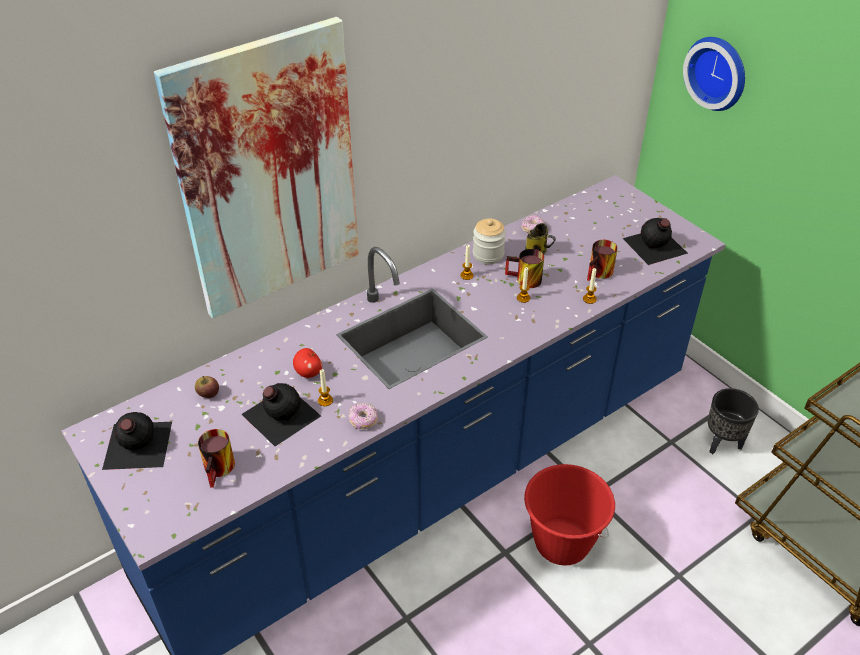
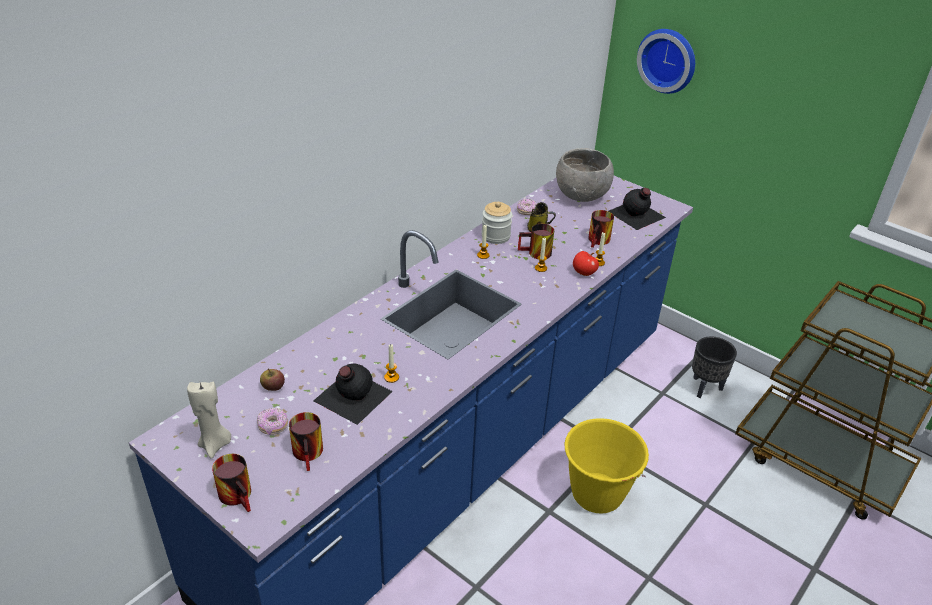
camera: 15 degrees left, 5 degrees down
(136, 445) = (215, 445): black bottle -> beige candle
(143, 501) = (240, 495): none -> mug
(268, 174) = (317, 162): picture -> none
(308, 373) = (366, 355): apple -> apple (584, 273)
(363, 420) = (434, 390): donut -> donut (273, 426)
(561, 543) = (596, 494): red bucket -> yellow bucket
(599, 216) = (580, 196): none -> grey bowl

